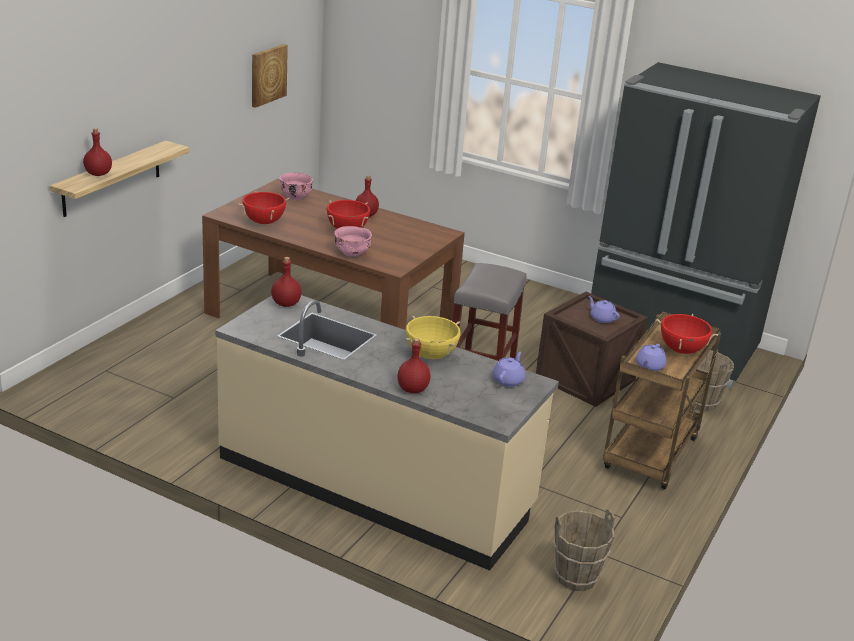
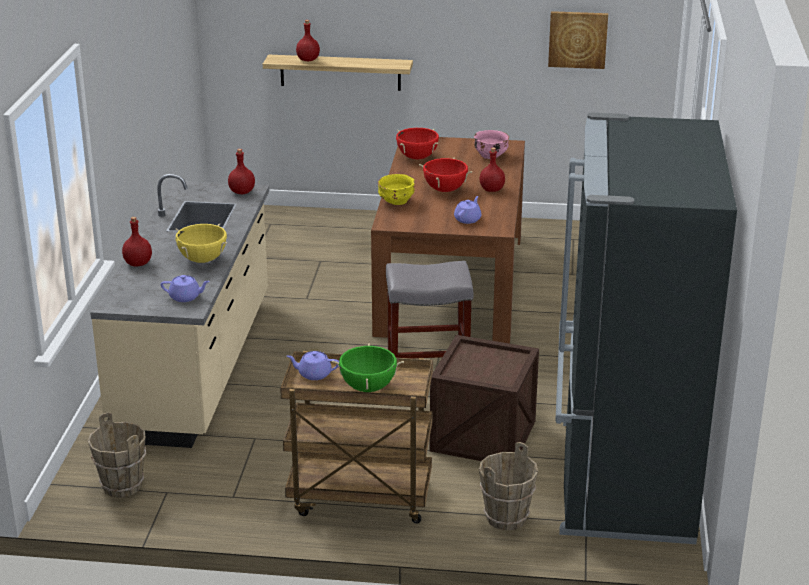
camera: 70 degrees right, 0 degrees up
(352, 253) = (396, 202): pink bowl -> yellow bowl
(602, 318) = (488, 369): purple teapot -> purple teapot (468, 219)
(681, 350) = (368, 387): red cooking pot -> green cooking pot

